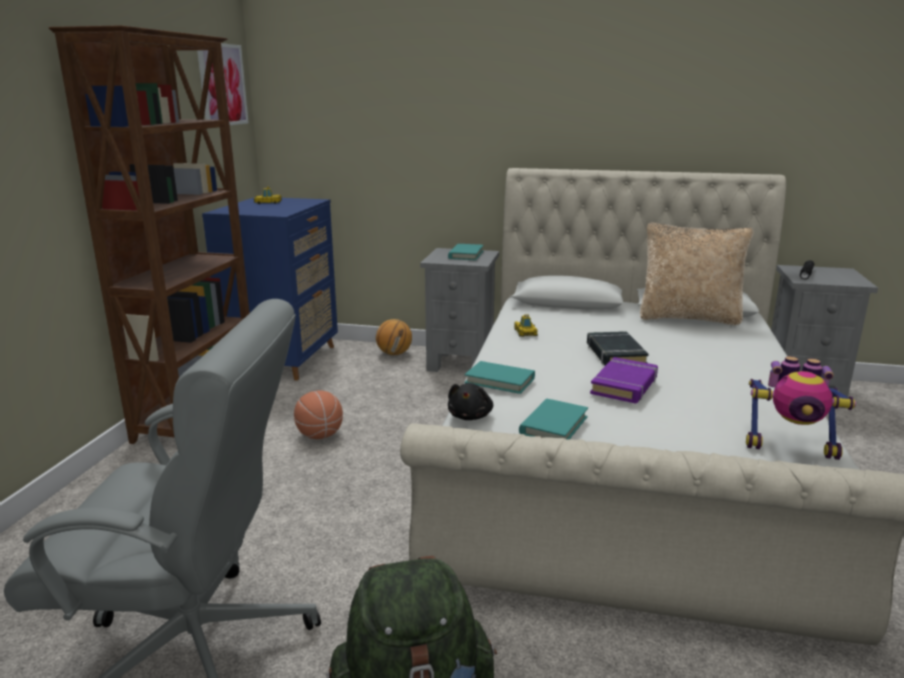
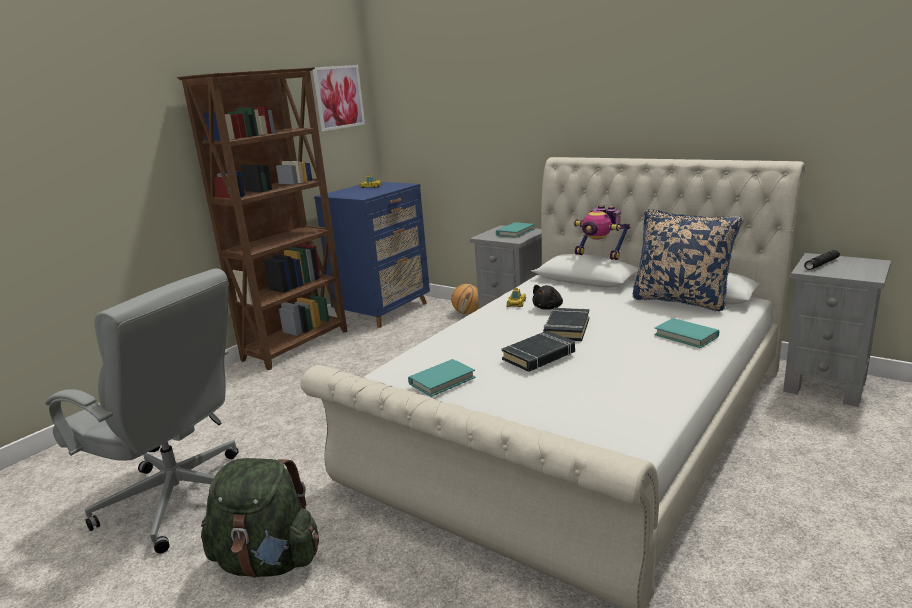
camera: 25 degrees right, 0 degrees up
(320, 435) = (360, 371): basketball -> none
(470, 416) = (395, 366): black plush toy -> black plush toy (548, 308)
(499, 380) = (444, 341): turquoise book -> turquoise book (686, 336)
(624, 385) = (539, 356): purple book -> black book
(689, 319) = (681, 302): beige pillow -> blue pillow
(790, 447) = (618, 425): toy robot -> toy robot (600, 255)

